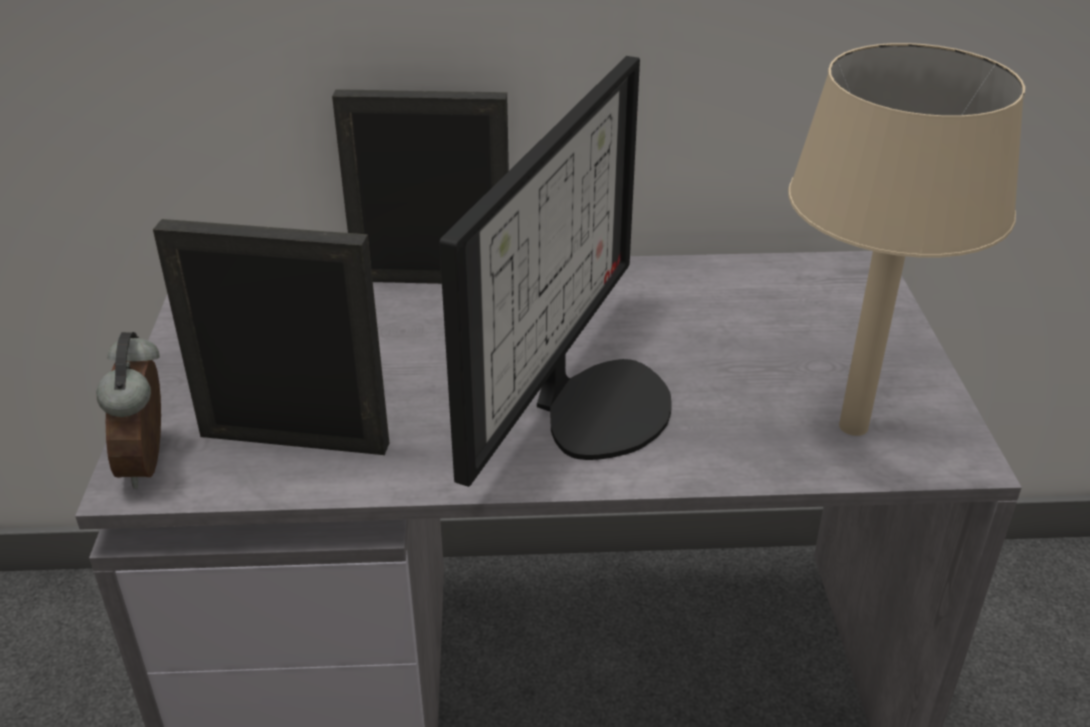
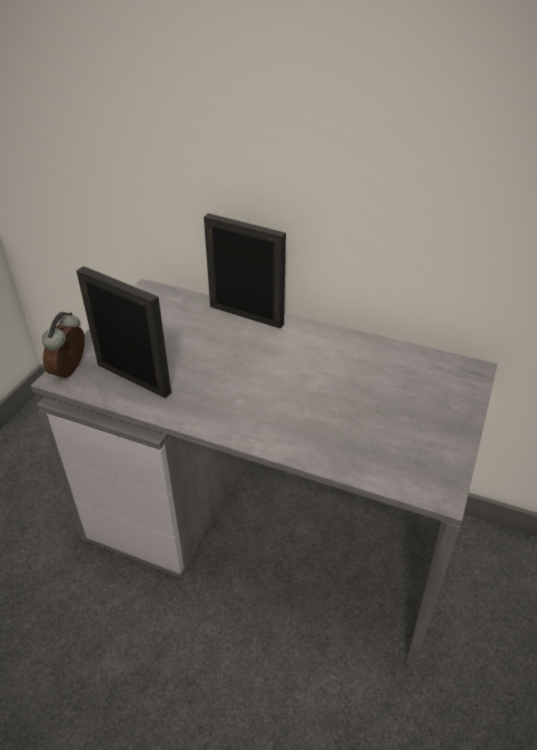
camera: 25 degrees right, 5 degrees up
(592, 403) = (274, 403): monitor -> none
(851, 426) = (395, 456): beige table lamp -> none

